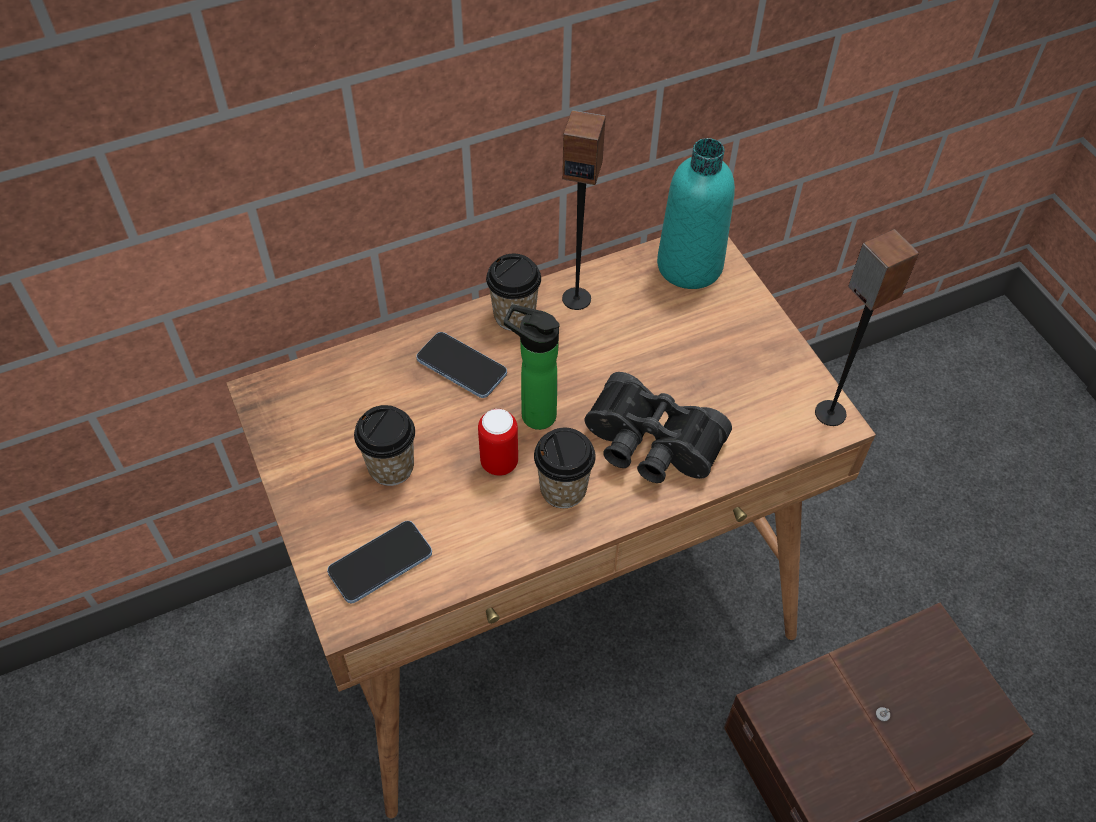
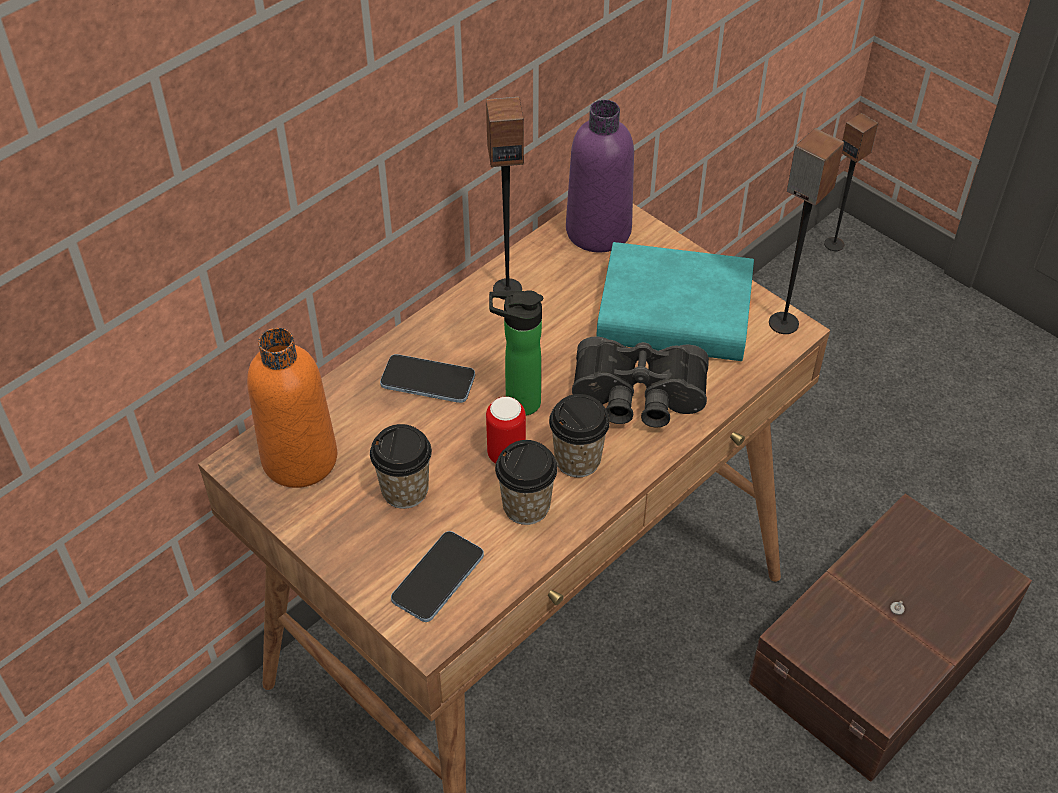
camera: 20 degrees left, 5 degrees down
(313, 406) = (300, 459): none -> orange bottle
(514, 315) = (455, 320): cup -> cup (526, 506)
(689, 265) = (598, 231): turquoise bottle -> purple bottle
(725, 371) = (674, 314): none -> turquoise book
(986, 329) = (834, 244): none -> speaker

